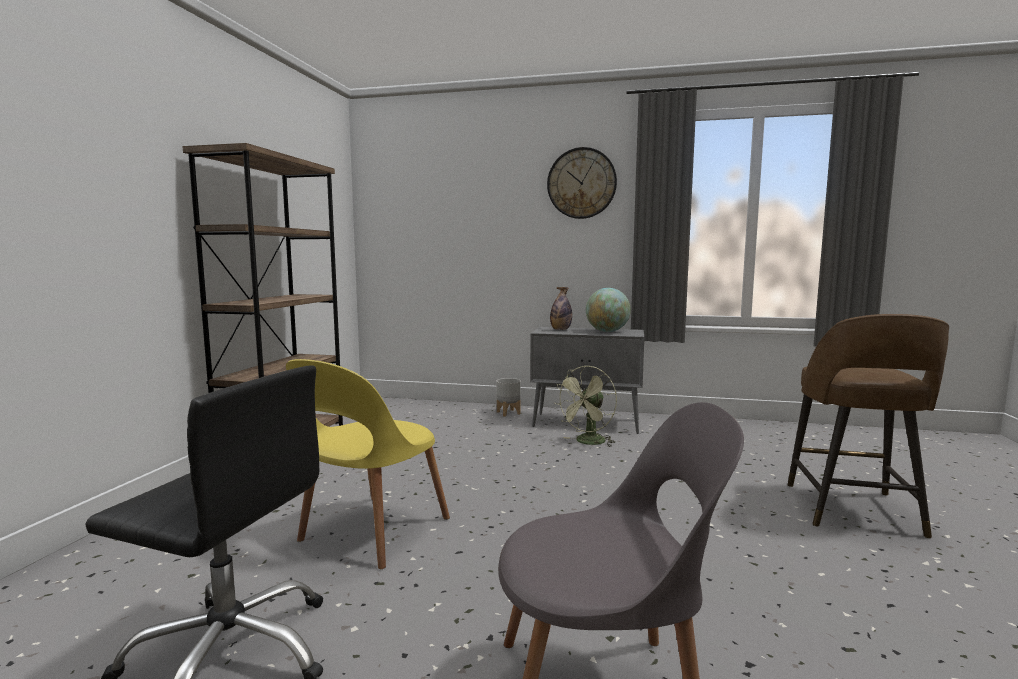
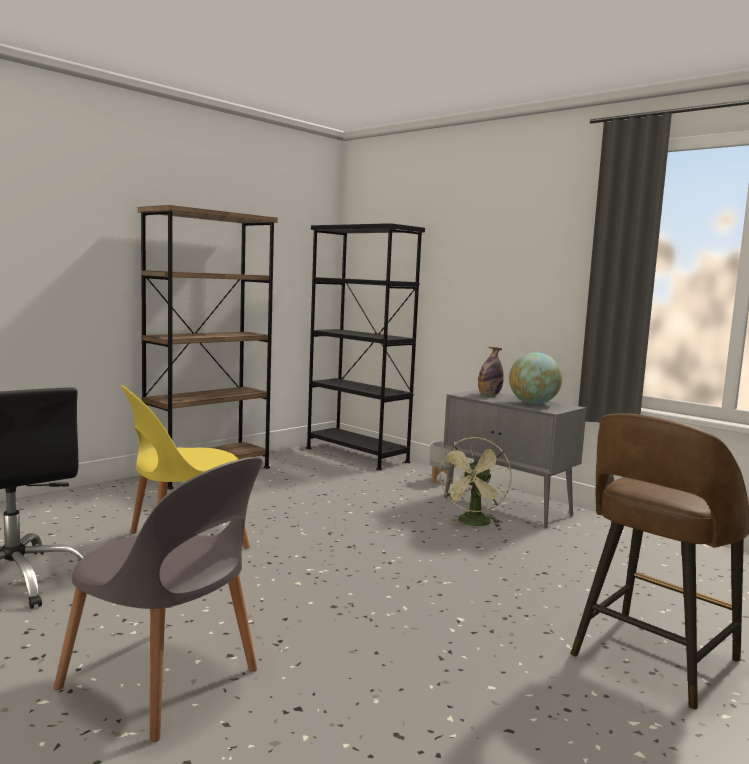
camera: 30 degrees right, 0 degrees up
(406, 406) = (356, 455): none -> black bookcase
(581, 183) = (544, 228): wall clock -> none
(588, 443) = (473, 524): green fan -> green fan turned 45 degrees counterclockwise

